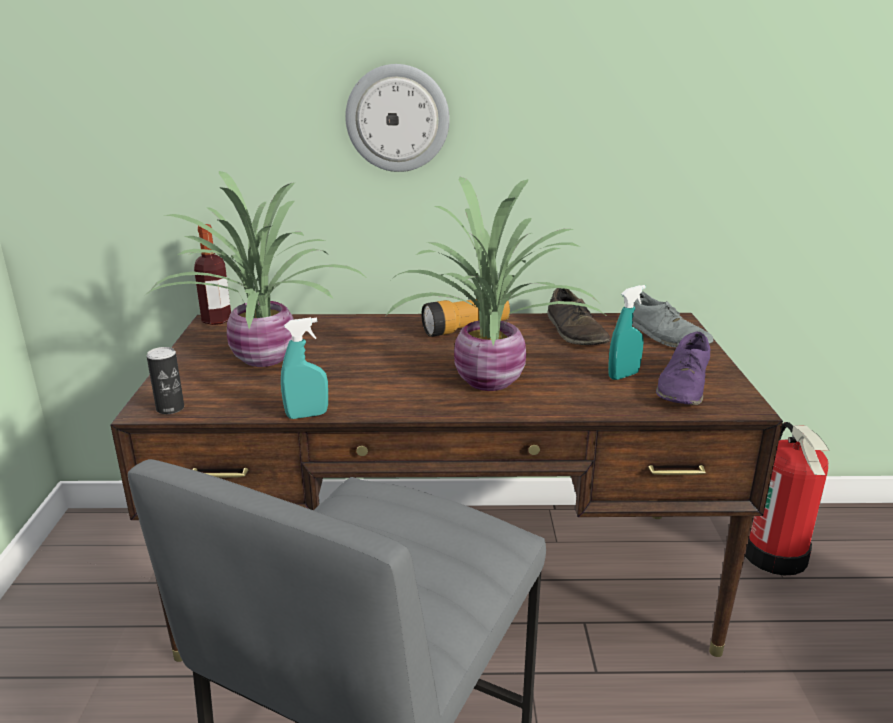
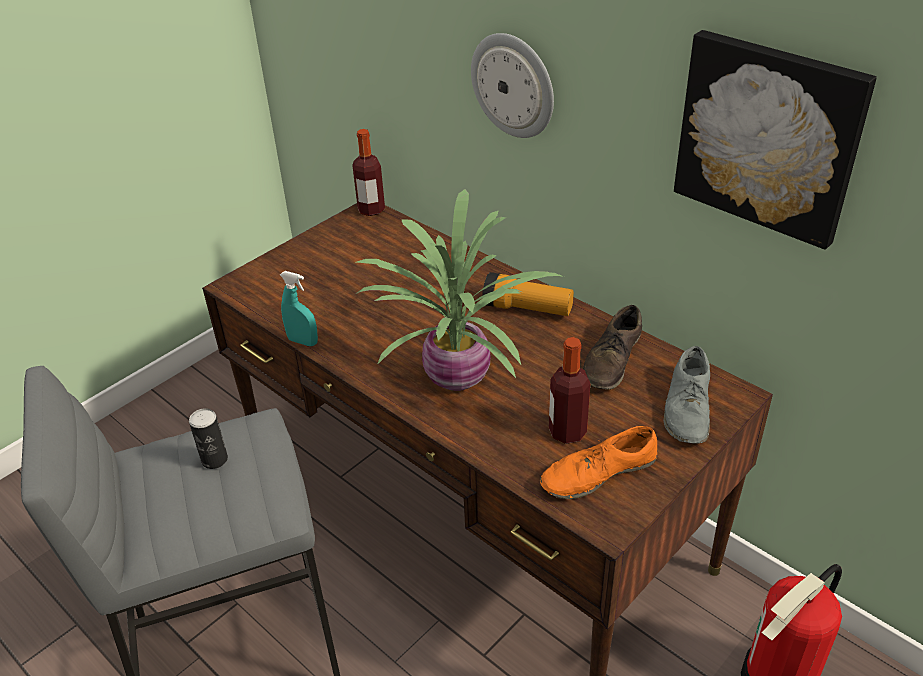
camera: 45 degrees right, 15 degrees up
(170, 408) = (243, 290): can -> can (214, 459)
(262, 360) = (345, 270): potted plant -> none
(623, 375) = (567, 432): turquoise spray bottle -> bottle
(663, 85) = (769, 136): none -> picture
(684, 386) = (598, 473): purple shoe -> orange shoe

